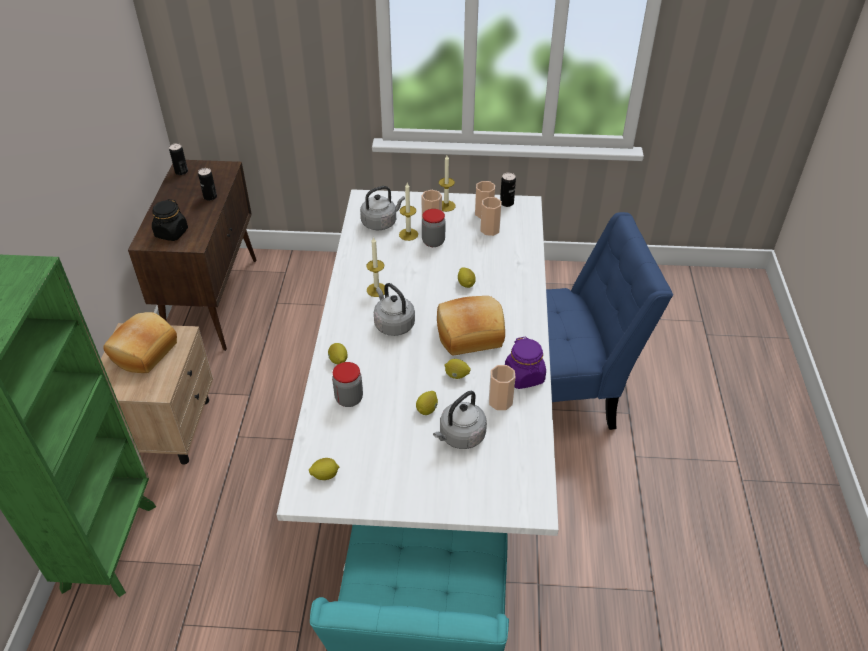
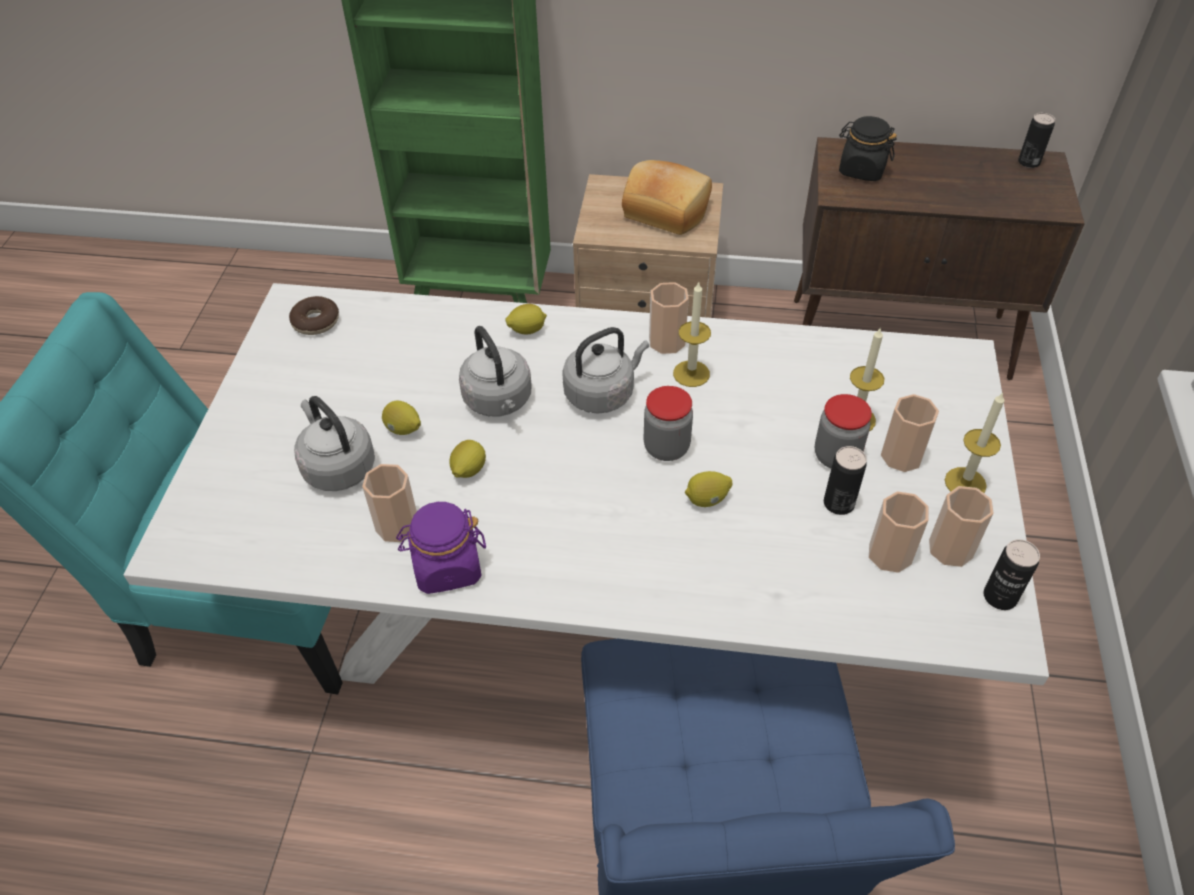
camera: 95 degrees right, 5 degrees up
(210, 197) = (965, 198): can -> can (838, 503)
(325, 475) = (316, 322): lemon -> donut
(349, 399) = (446, 342): jar -> jar (666, 447)
(350, 299) = (667, 341): none -> cup
(381, 222) = (888, 380): grey kettle -> grey kettle (499, 401)
(469, 333) = (568, 495): bread -> none

